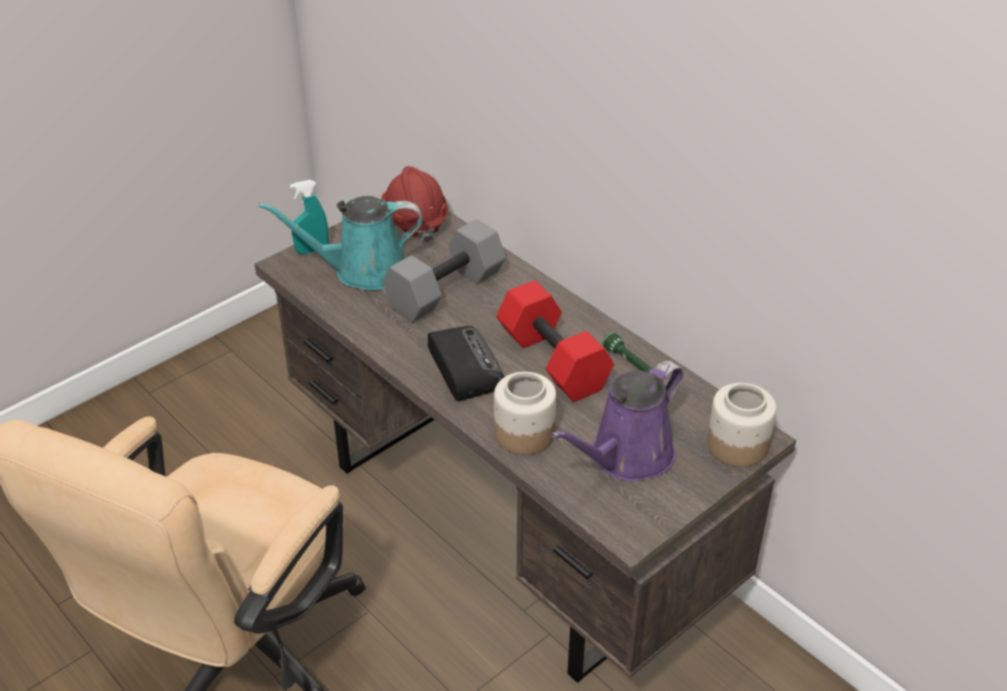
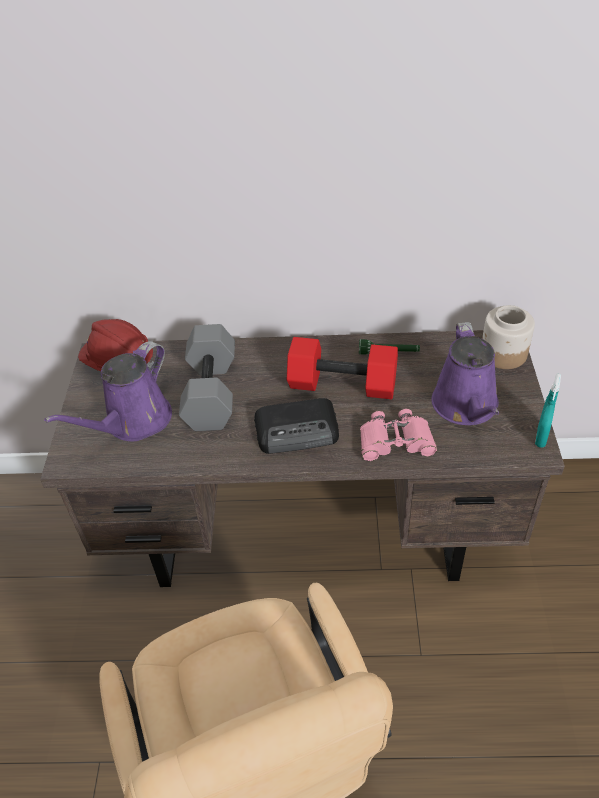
camera: 45 degrees left, 5 degrees up
(312, 250) = (73, 436): turquoise spray bottle -> turquoise spray bottle (541, 437)
(363, 270) = (133, 422): turquoise watering can -> purple watering can
(464, 367) = (298, 431): radio -> radio turned 150 degrees clockwise
(523, 433) = (395, 441): jar -> pink binoculars

